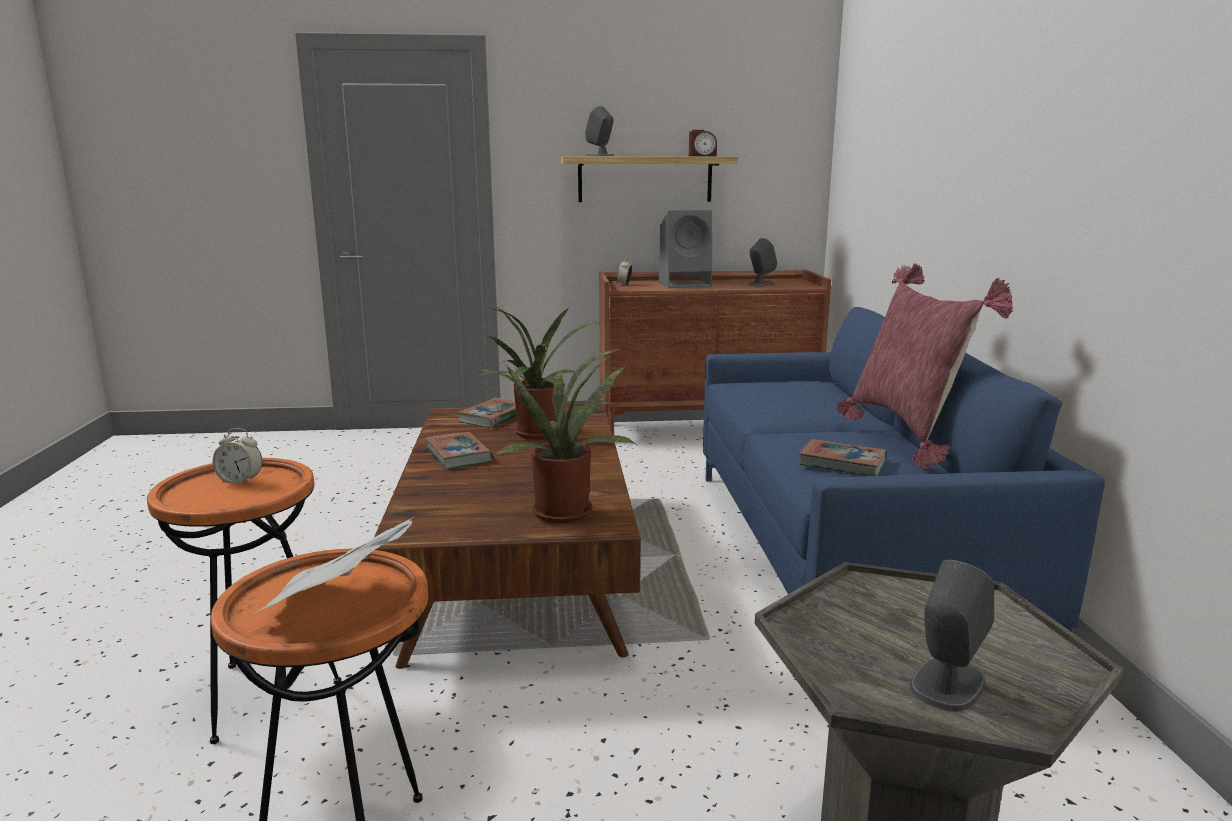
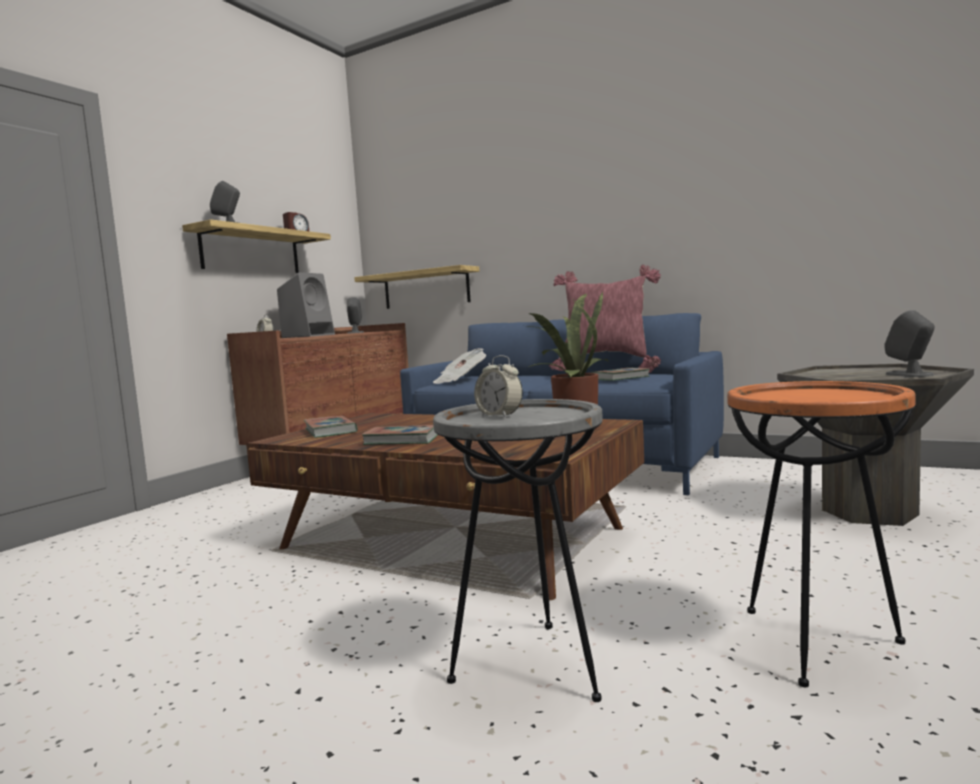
camera: 55 degrees left, 10 degrees down
(240, 481) = (499, 416): alarm clock -> alarm clock turned 90 degrees clockwise
(263, 695) = (531, 666): orange side table -> grey side table
(341, 602) = (829, 390): newspaper -> newspaper (460, 381)
(537, 435) = (403, 425): potted plant -> none
(863, 235) = (426, 289): none -> shelf

